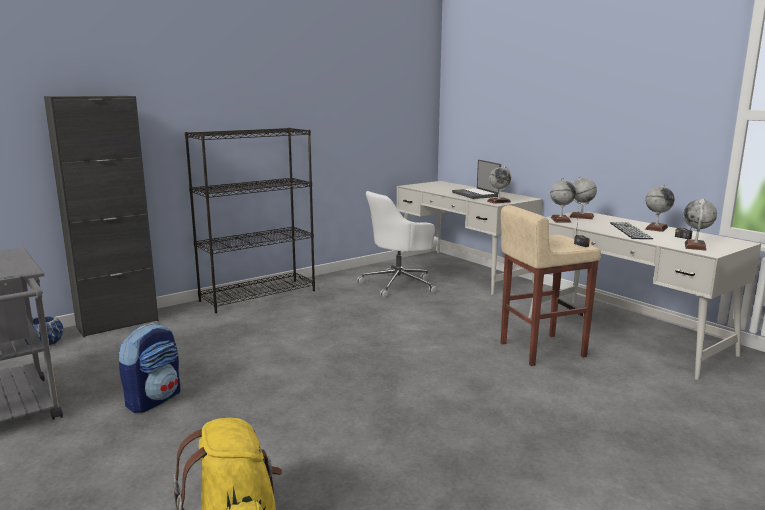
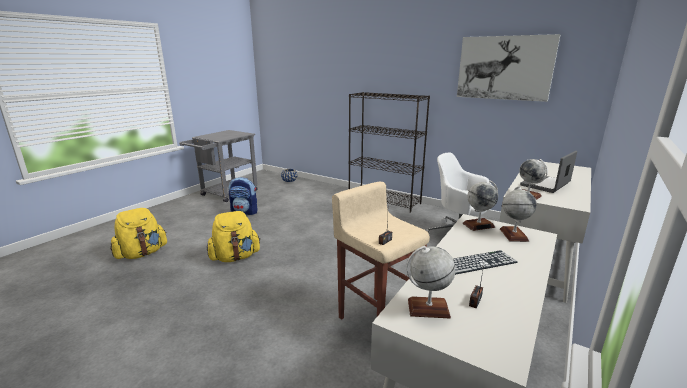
camera: 70 degrees right, 5 degrees up
(118, 324) = (318, 185): black cabinet -> none
(344, 418) = (235, 257): none -> yellow backpack
(361, 89) = (504, 68): none -> picture
(656, 228) = (514, 282): globe -> none

